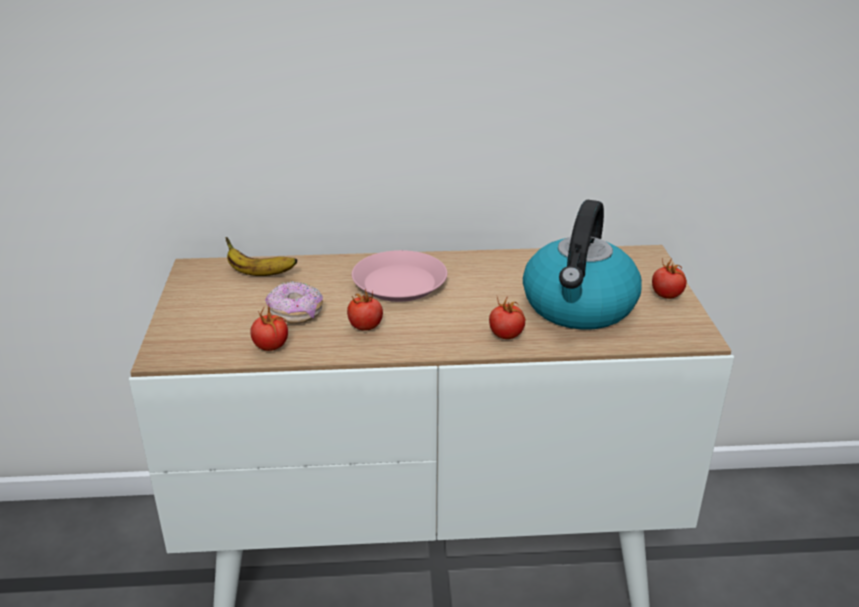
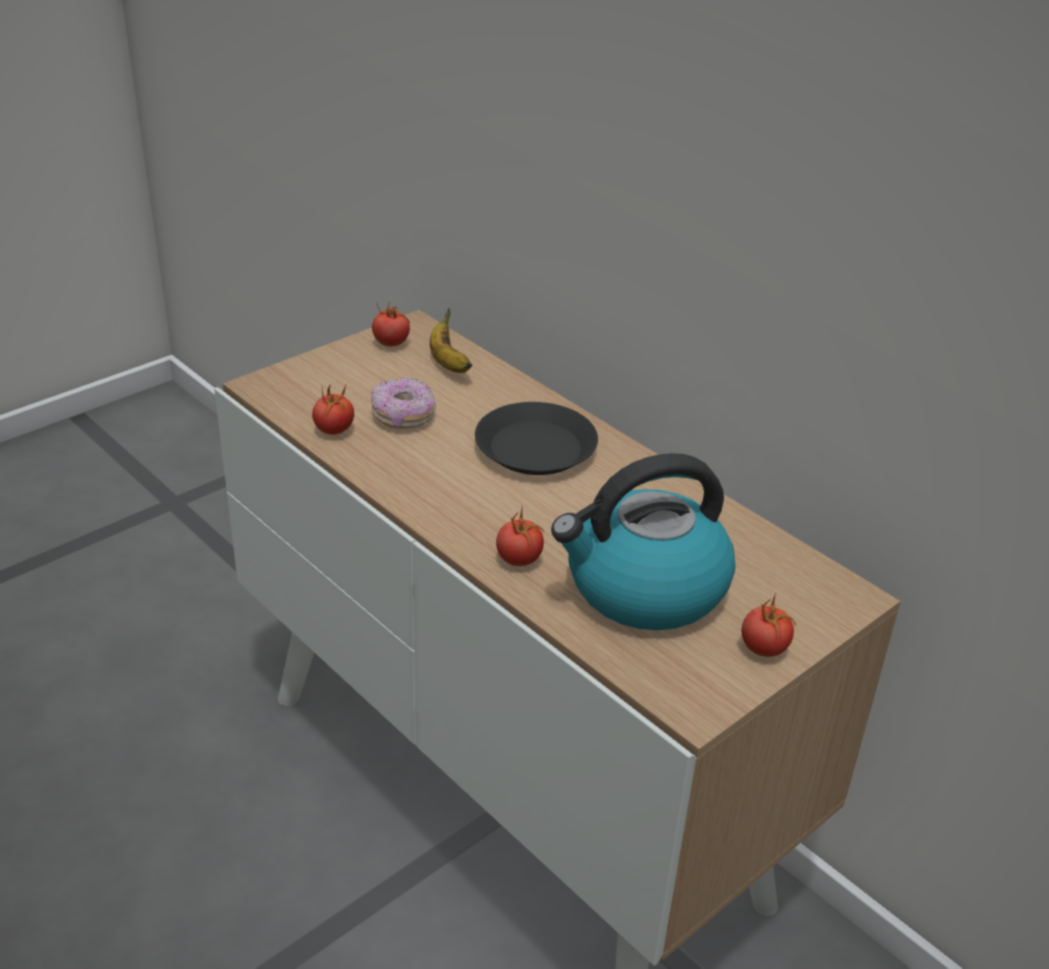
camera: 50 degrees right, 5 degrees up
(365, 326) = (429, 465): tomato -> tomato (391, 343)
(399, 283) = (535, 448): pink plate -> black plate

